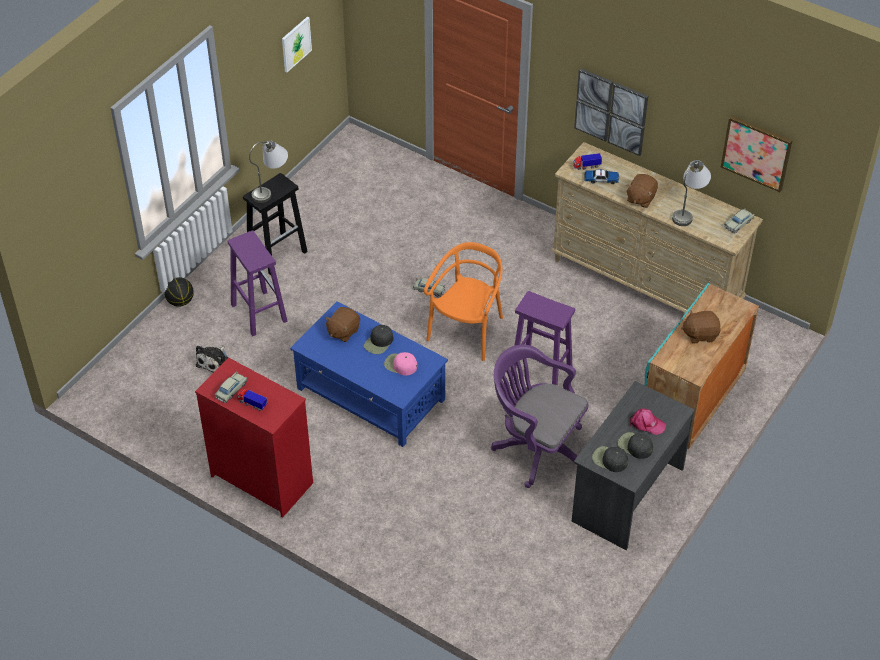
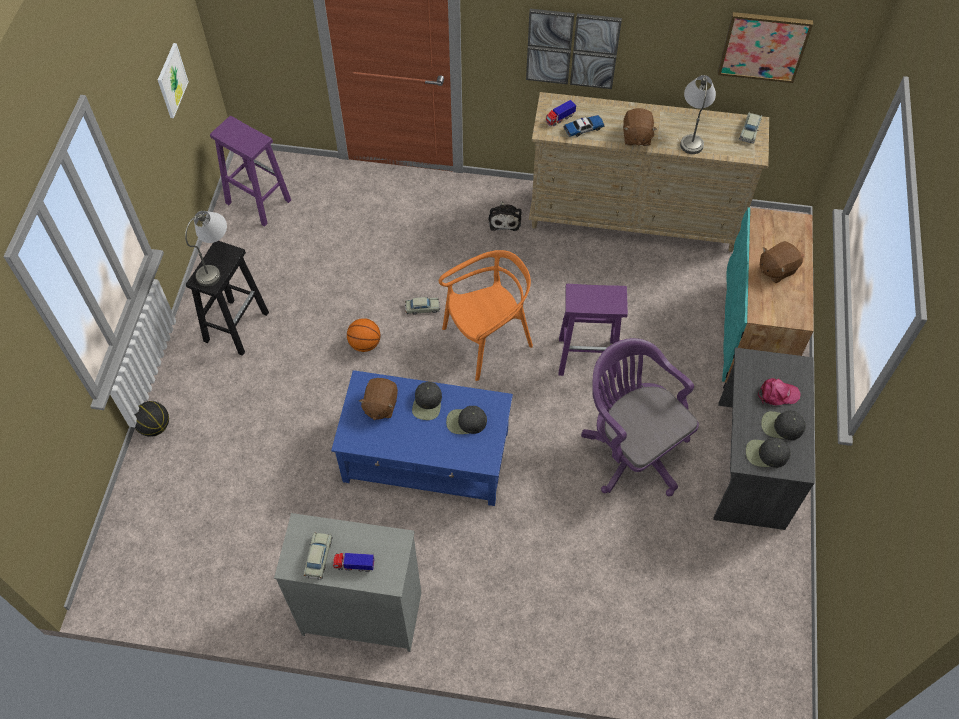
camera: 25 degrees left, 10 degrees up
(214, 361) = (232, 486): plush toy -> plush toy (504, 219)
(258, 312) = (251, 406): purple stool -> purple stool (257, 201)
(262, 479) = (362, 612): red dresser -> grey dresser
(368, 299) = (365, 344): none -> basketball
(400, 365) = (466, 422): pink cap -> black cap
(467, 331) = (487, 340): orange chair -> orange chair turned 60 degrees clockwise
(536, 447) = (631, 448): purple office chair -> purple office chair turned 45 degrees clockwise

